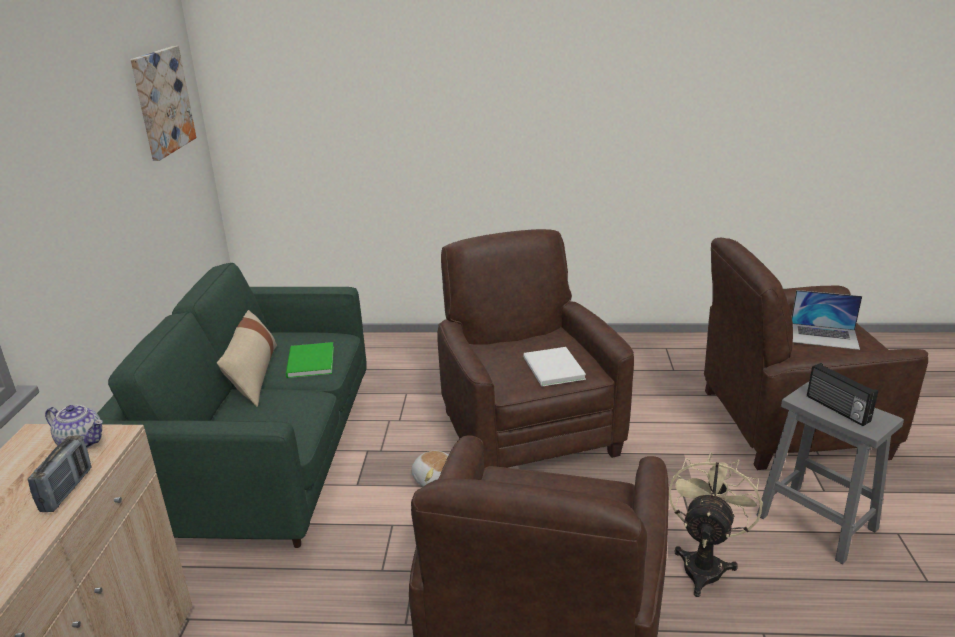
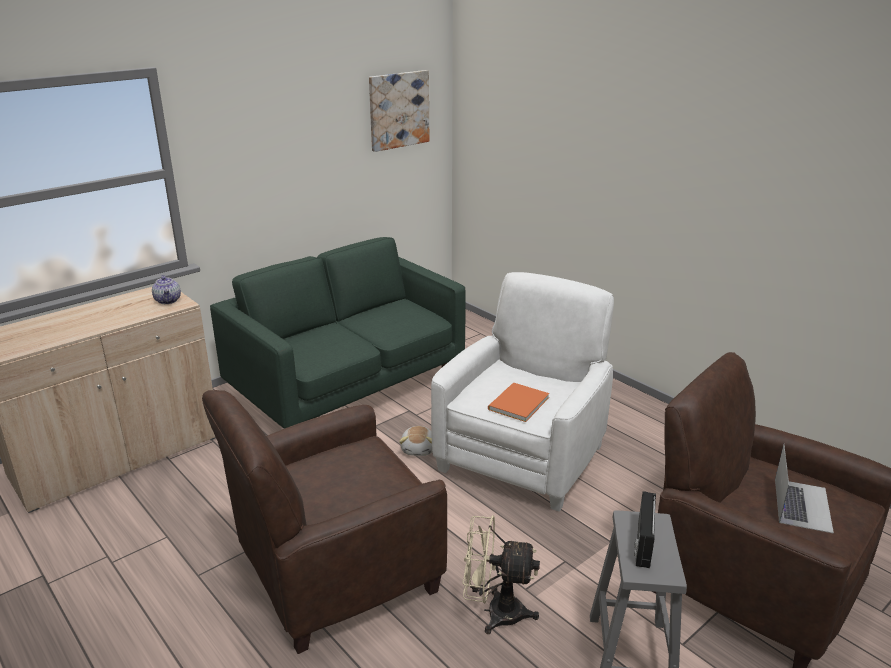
camera: 45 degrees right, 0 degrees up
(67, 490) = (130, 318): radio -> none
(253, 374) = (356, 319): beige pillow -> none
(309, 363) = (393, 326): green book -> none
(527, 431) = (522, 457): brown armchair -> white armchair
(552, 369) = (516, 404): white book -> orange book
(704, 563) = (495, 612): beige fan -> beige fan turned 150 degrees counterclockwise
(824, 336) = (802, 504): laptop -> laptop turned 135 degrees counterclockwise

